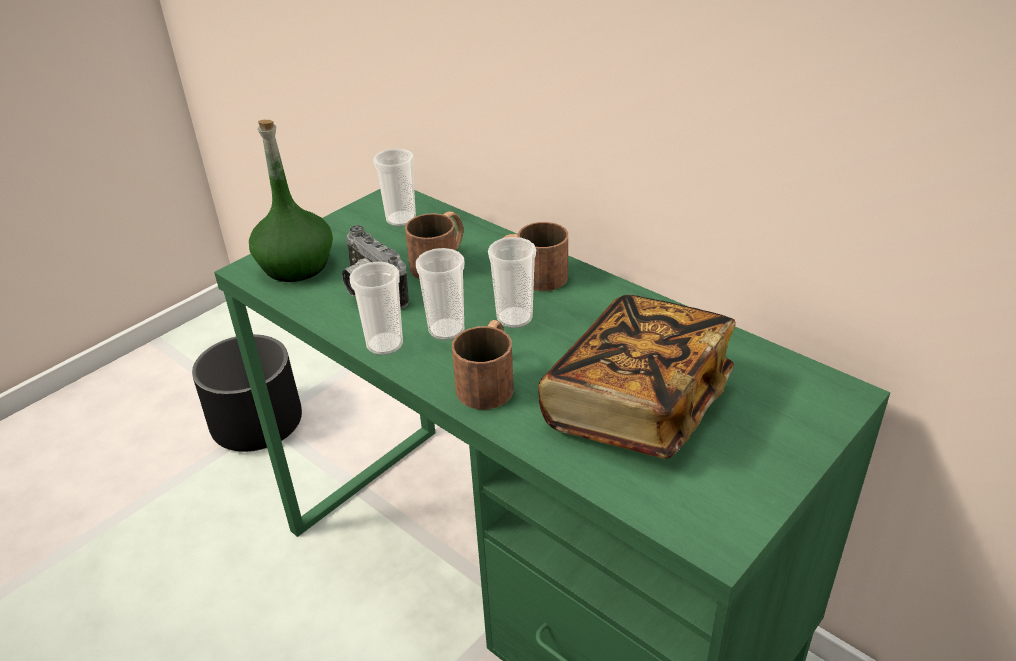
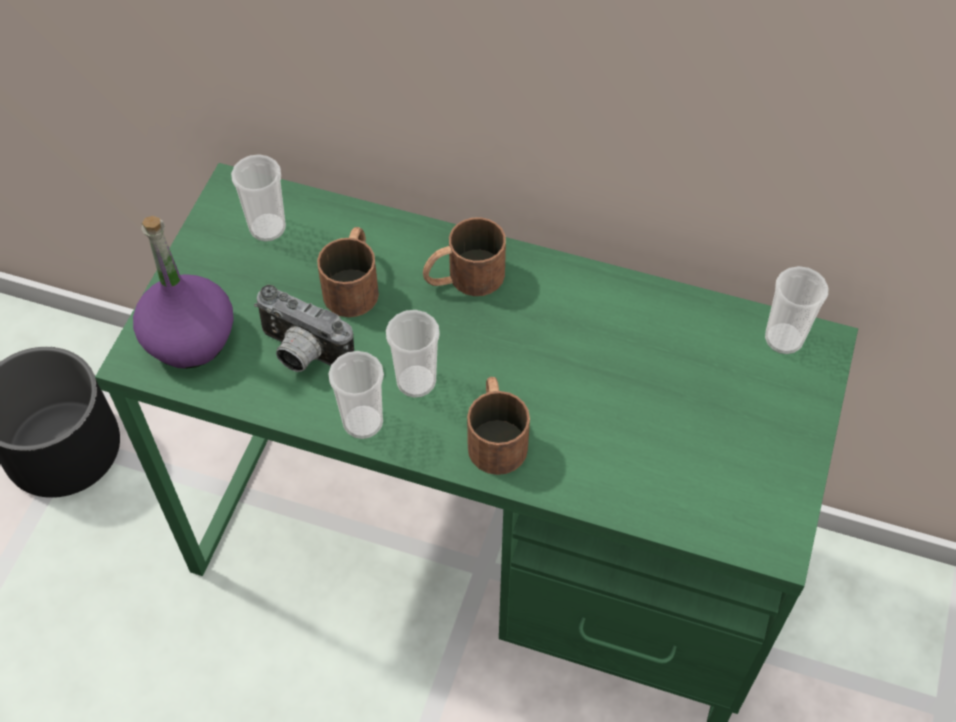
camera: 25 degrees left, 20 degrees up
(296, 265) = (189, 338): green bottle -> purple bottle
(514, 318) = (477, 343): cup -> cup (783, 339)
(637, 405) = (648, 419): book -> none

